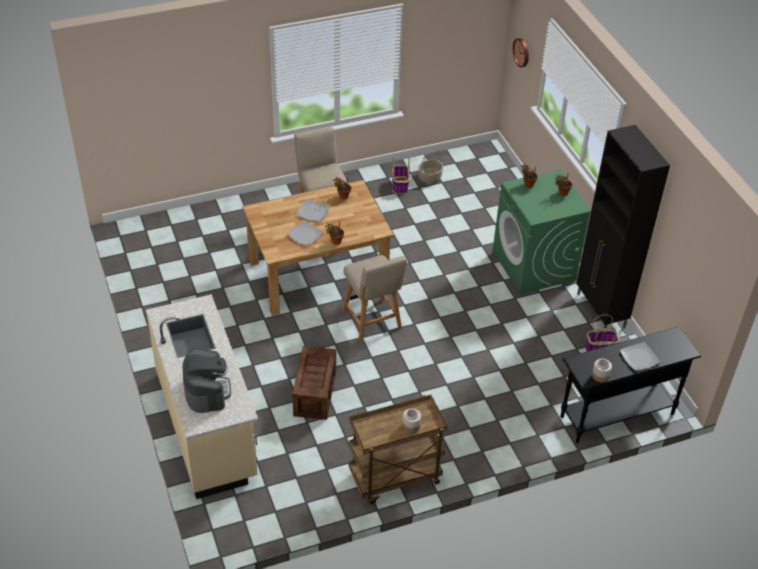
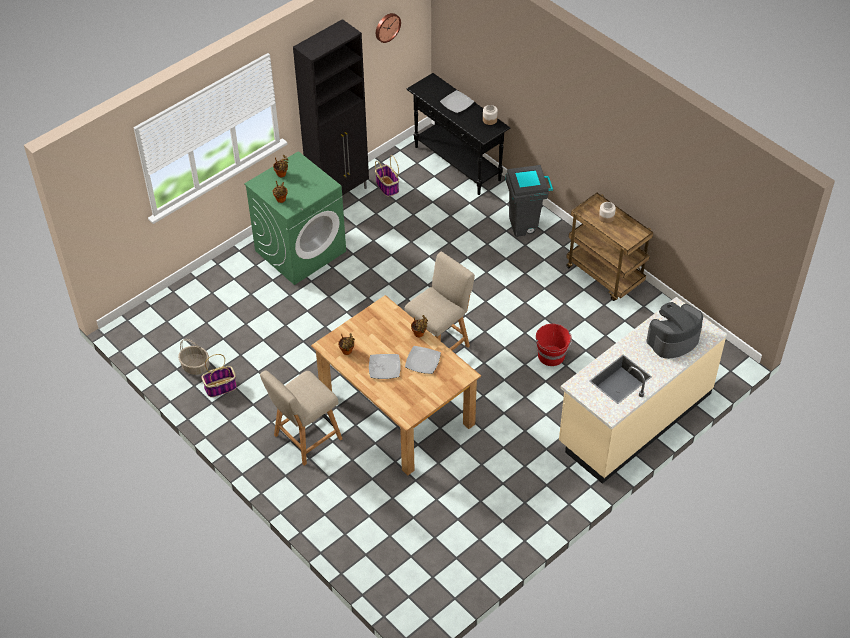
camera: 110 degrees left, 5 degrees up
(315, 394) = (551, 356): crate -> red bucket
(497, 439) = (526, 225): none -> grey trash can
(522, 52) = (103, 210): wall clock -> wall clock (387, 27)

